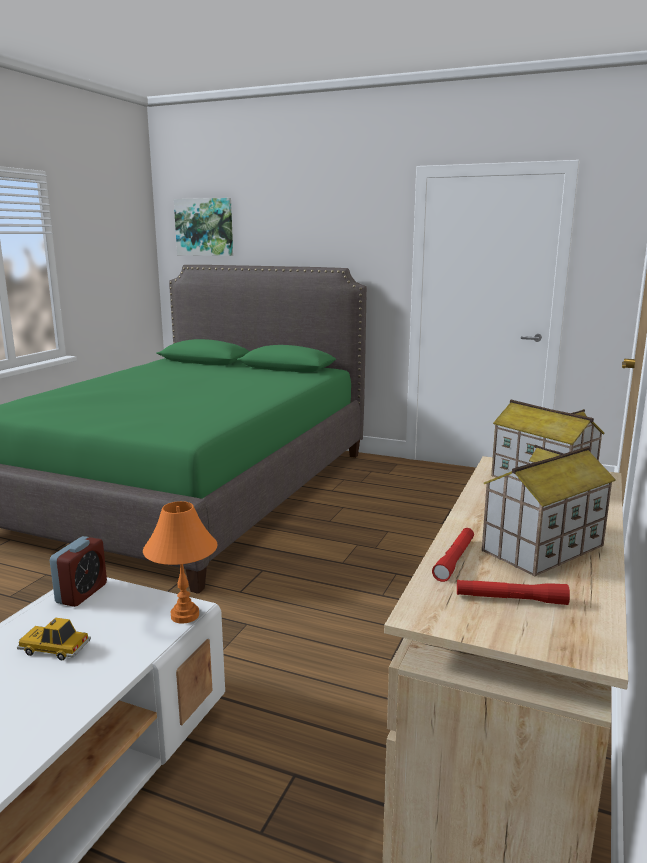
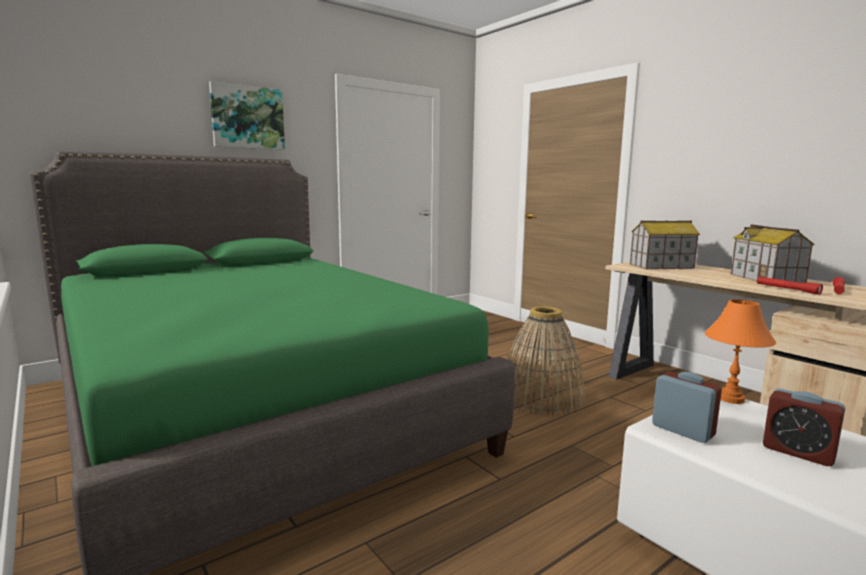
camera: 60 degrees left, 5 degrees down
(55, 648) = (798, 452): toy car -> alarm clock
(204, 227) = (82, 104): picture -> picture (247, 117)
(353, 587) = (541, 396): none -> basket

